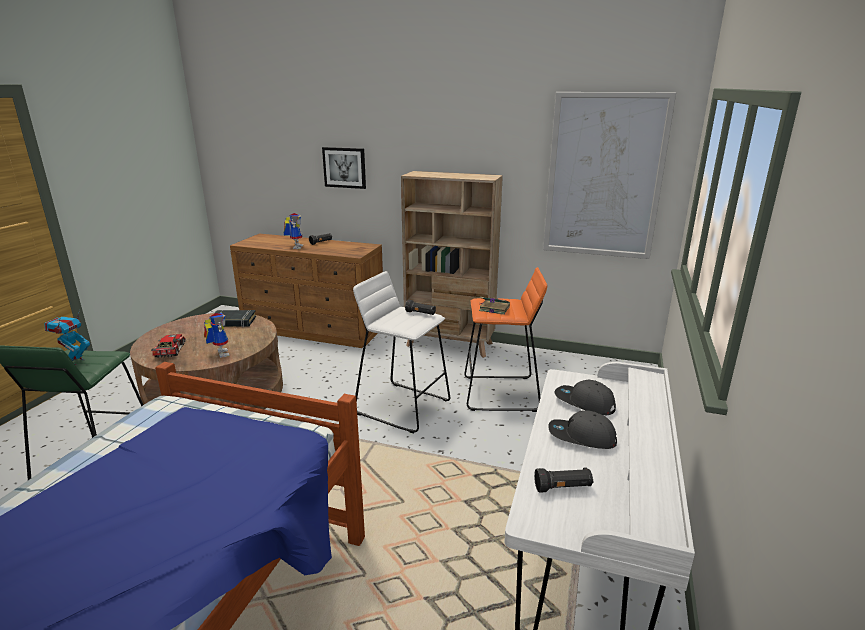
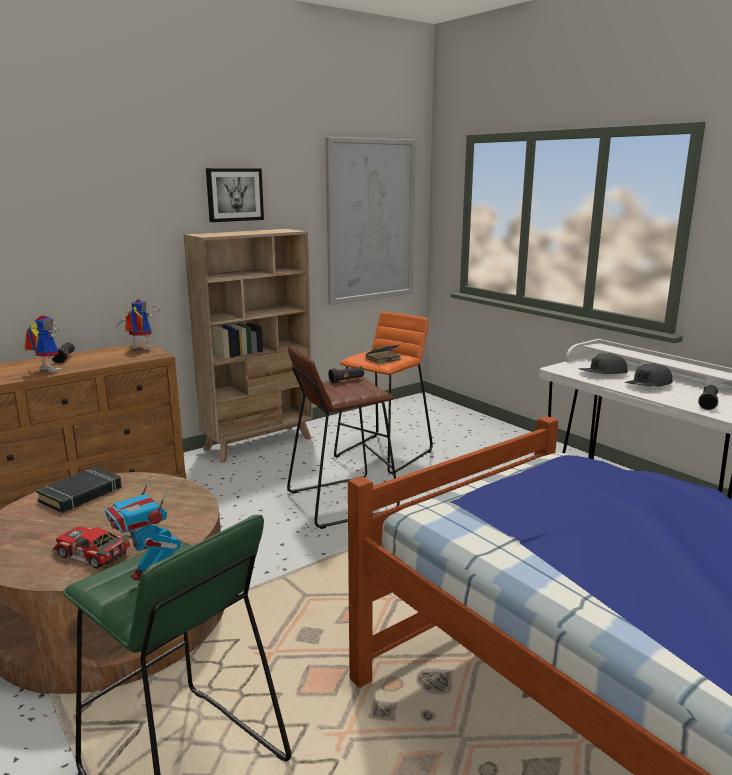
camera: 55 degrees left, 5 degrees down
(219, 353) = (174, 520): toy robot -> toy robot (139, 349)
(344, 167) = (76, 241): picture -> picture (234, 194)
(402, 406) = (340, 501): white stool -> brown stool

